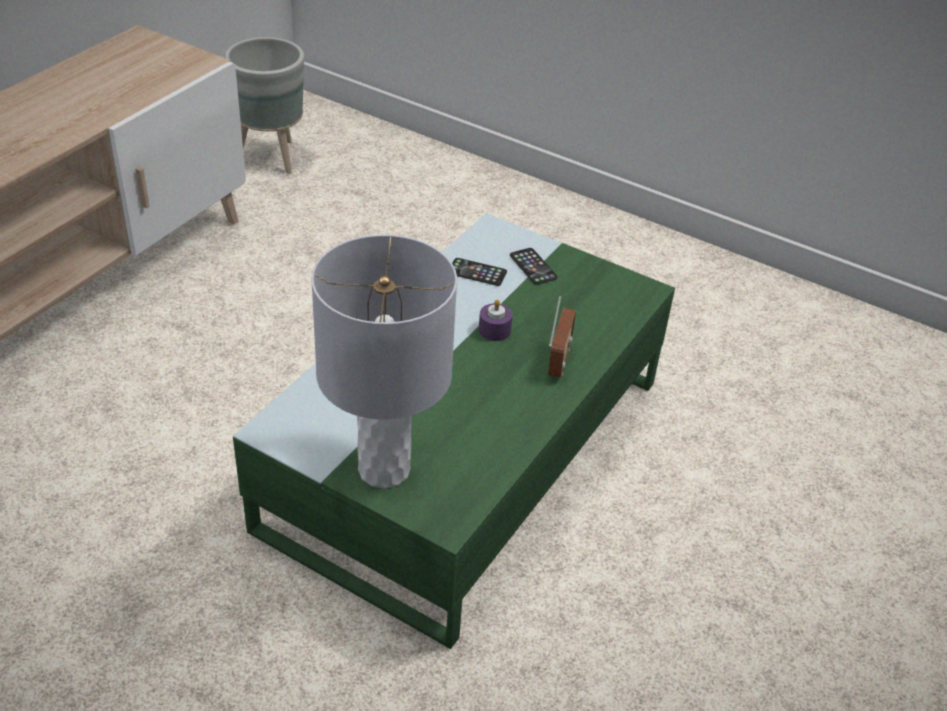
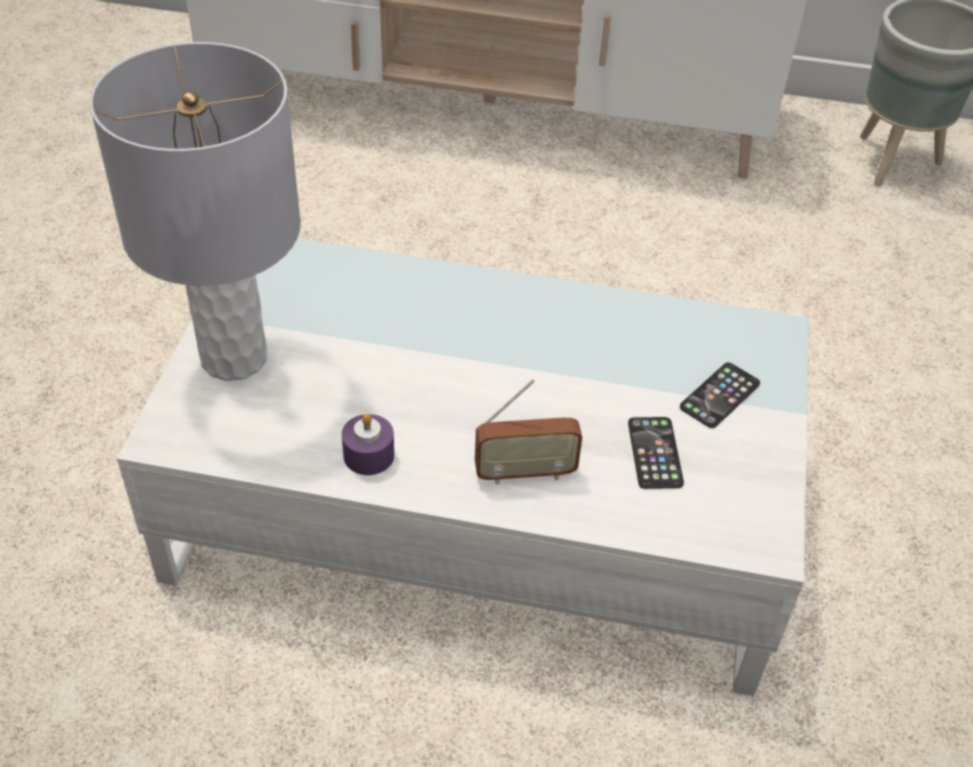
camera: 70 degrees right, 5 degrees up
(466, 452) = (480, 506): green coffee table -> white coffee table
(477, 272) = (662, 342): phone -> phone (655, 453)
(494, 330) = (549, 390): purple candle -> purple candle (368, 455)

